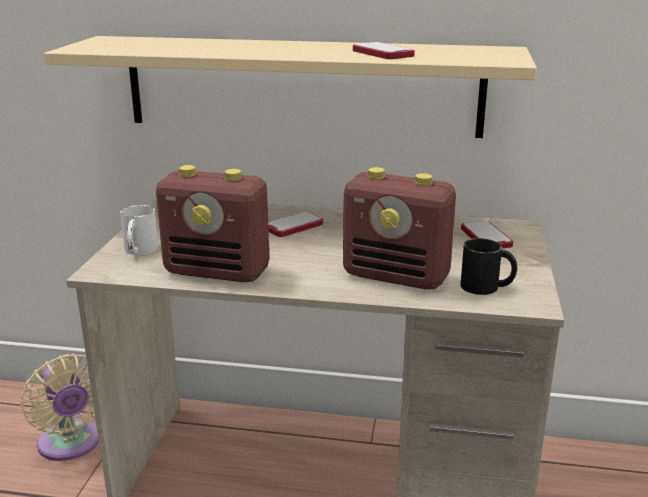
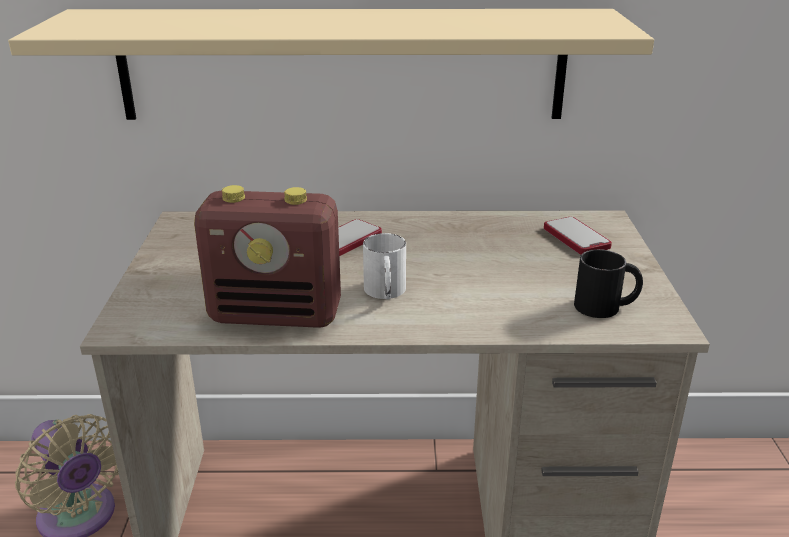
camera: 10 degrees left, 5 degrees up
(139, 251) = (164, 292): white mug -> white mug (385, 292)
(382, 53) = (456, 25): phone -> none
(397, 276) = (497, 301): radio -> none

